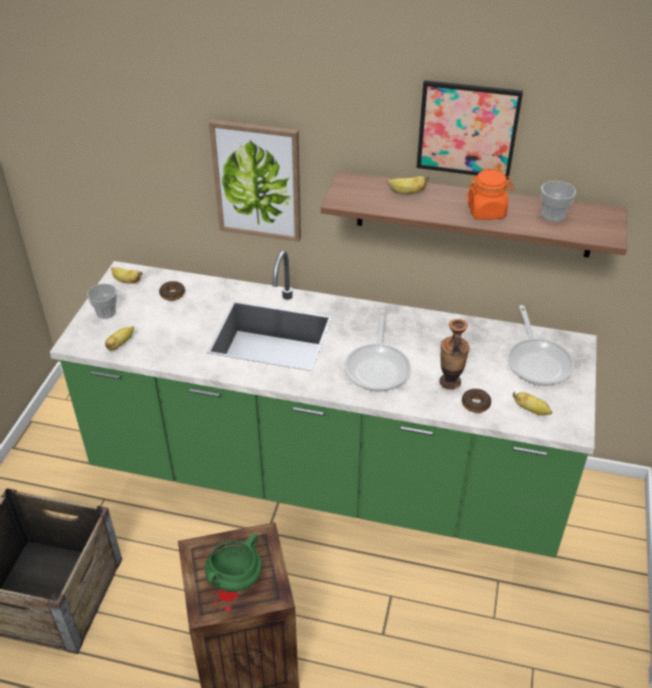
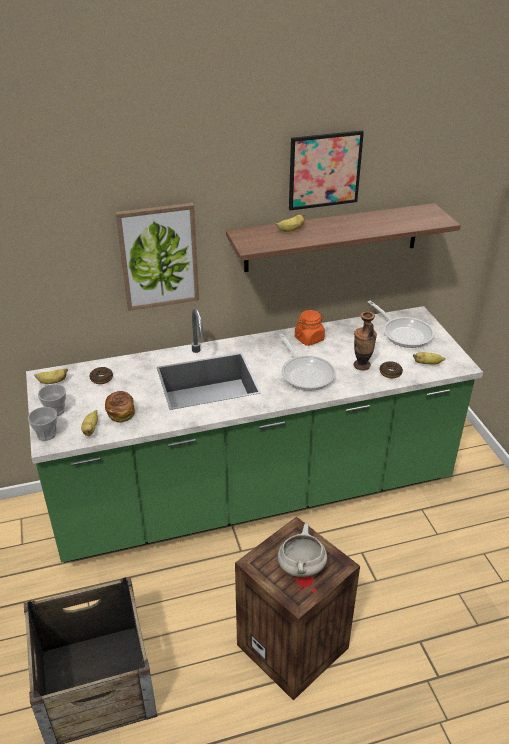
camera: 30 degrees left, 5 degrees down
(160, 337) = (121, 412): none -> bread
(235, 577) = (301, 567): green cooking pot -> white cooking pot
(486, 212) = (355, 227): orange jar -> orange jar (309, 339)
(553, 215) = (398, 218): cup -> cup (46, 434)

